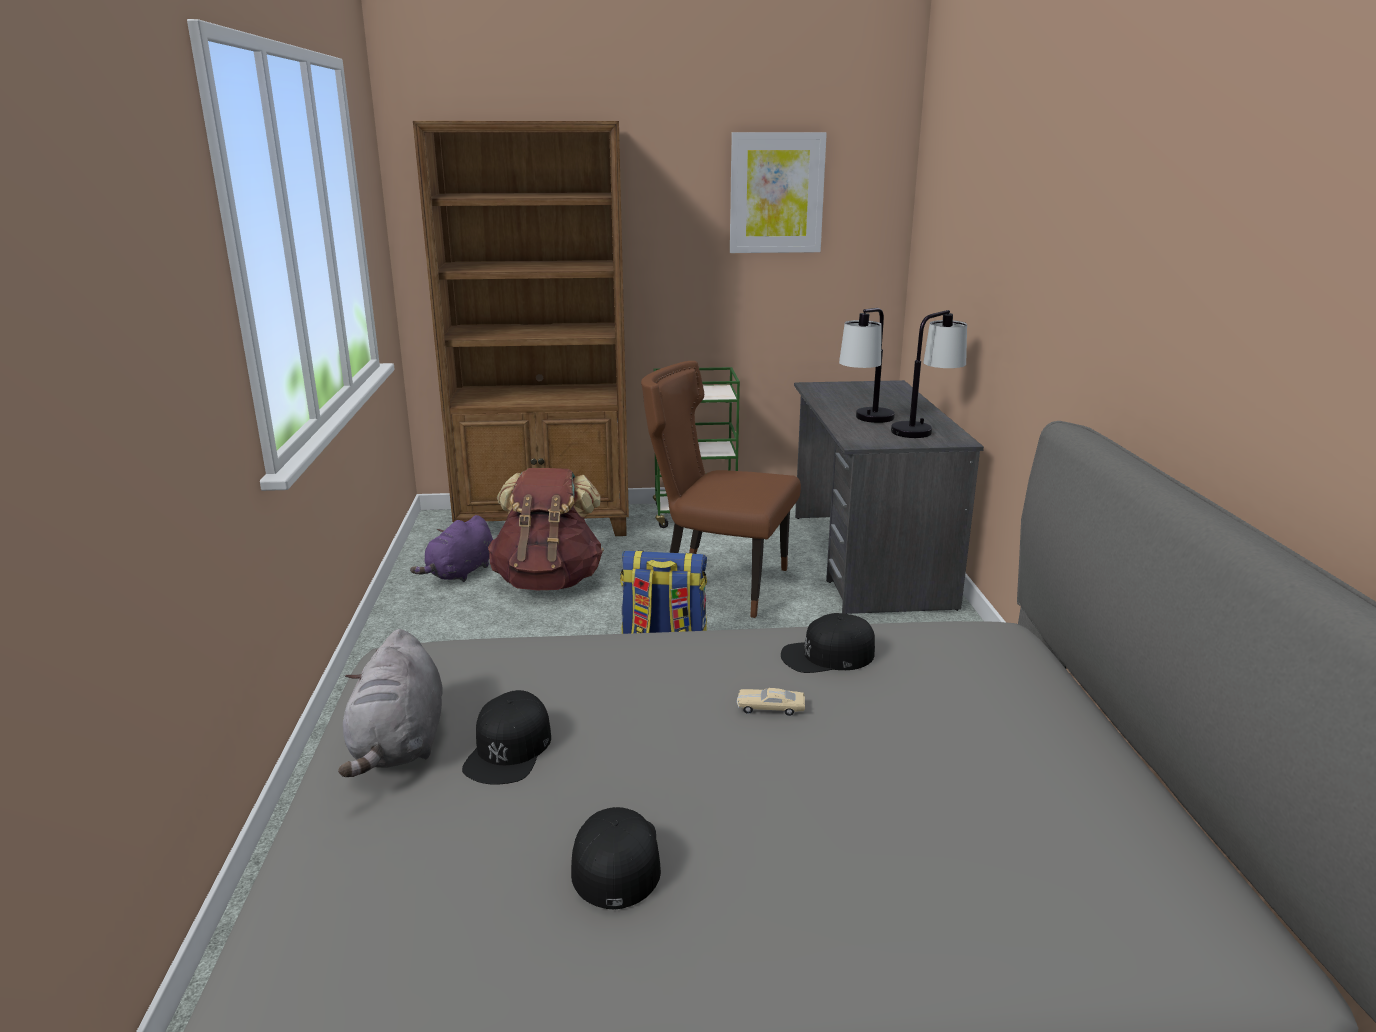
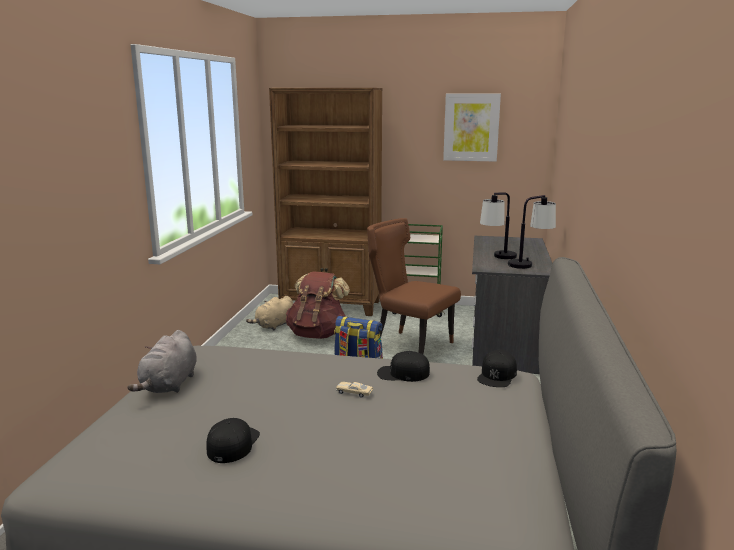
camera: 15 degrees right, 5 degrees down
(460, 573) = (274, 326): purple plush toy -> beige plush toy
(509, 749) = (215, 393): black cap -> black cap (497, 375)

